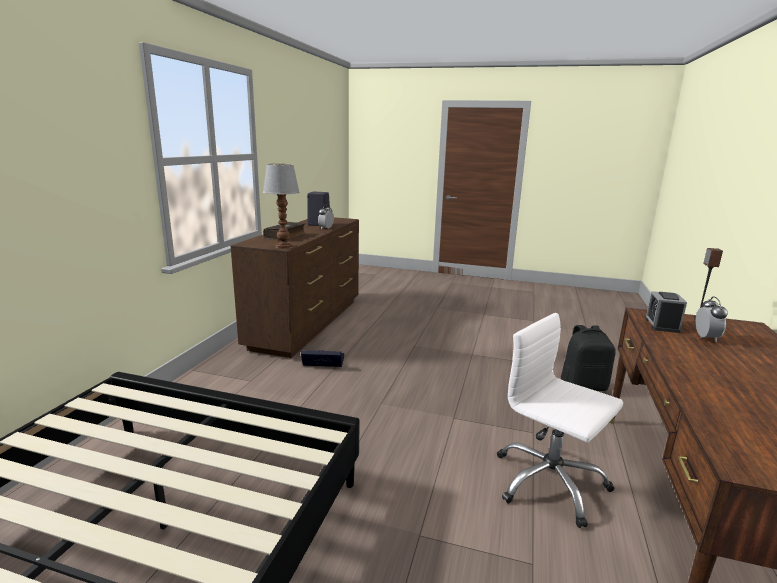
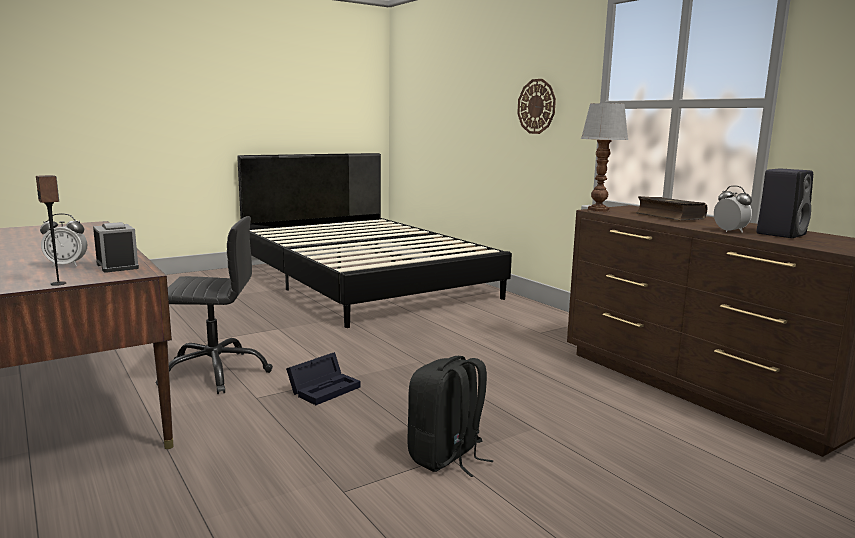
camera: 130 degrees right, 5 degrees down
(67, 168) = (536, 106): none -> wall clock
(322, 363) = (545, 363): black storage box -> black storage box (325, 388)
(549, 482) = (215, 372): white office chair -> black office chair
(583, 386) = (229, 487): black backpack -> black backpack (447, 457)
(706, 338) = (66, 265): alarm clock -> alarm clock turned 60 degrees counterclockwise

